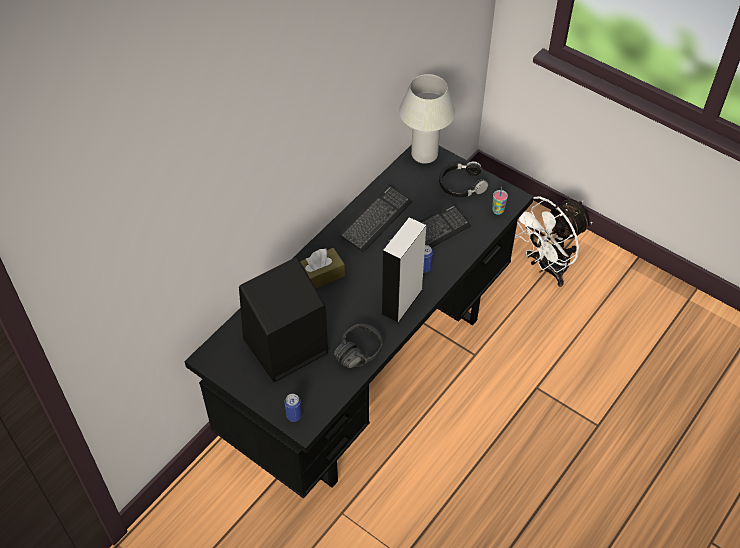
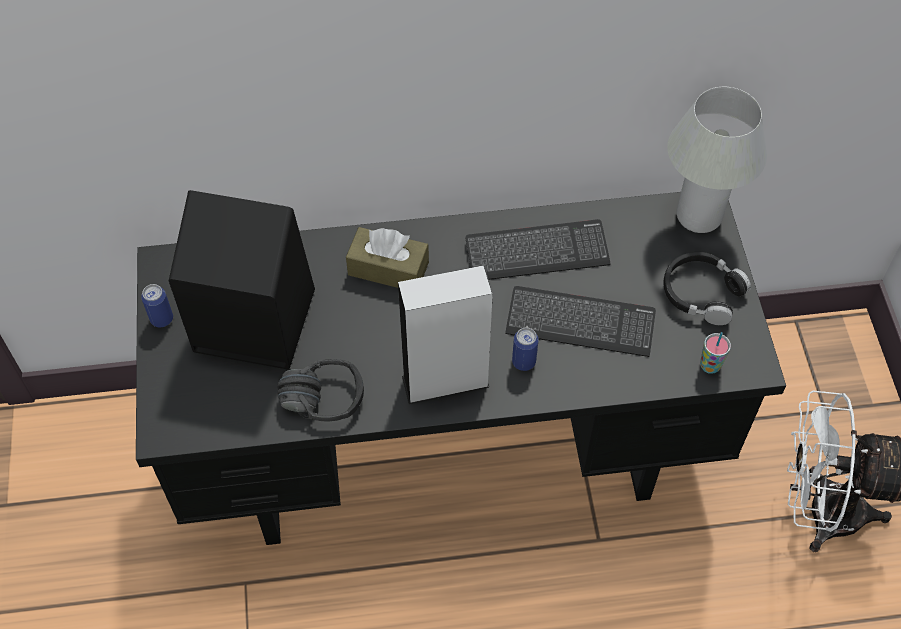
camera: 45 degrees right, 5 degrees up
(294, 416) = (168, 410): can -> can (162, 319)

